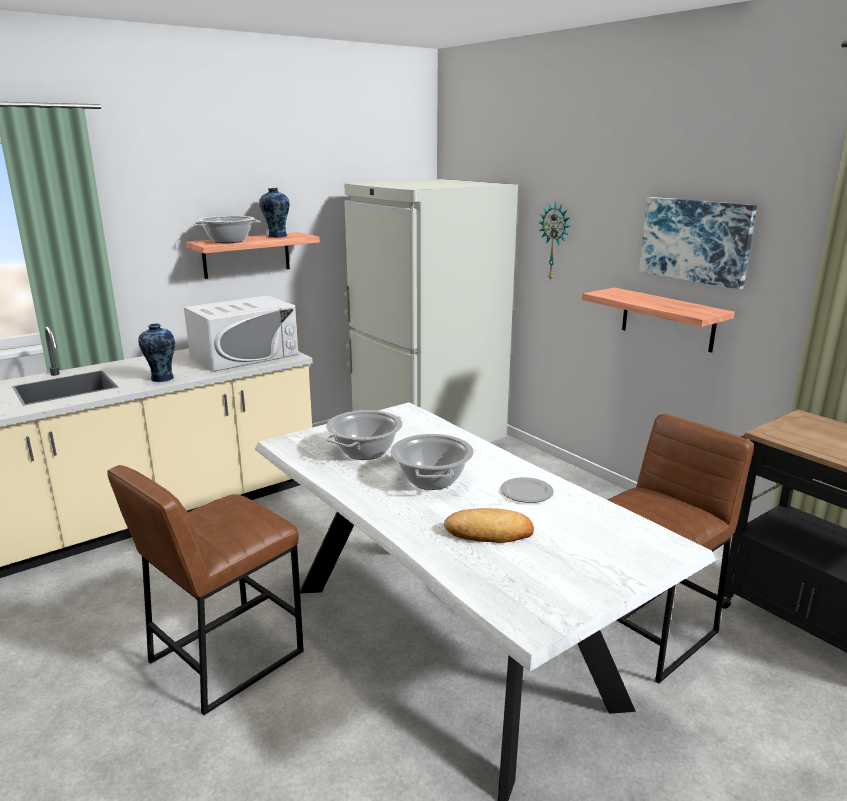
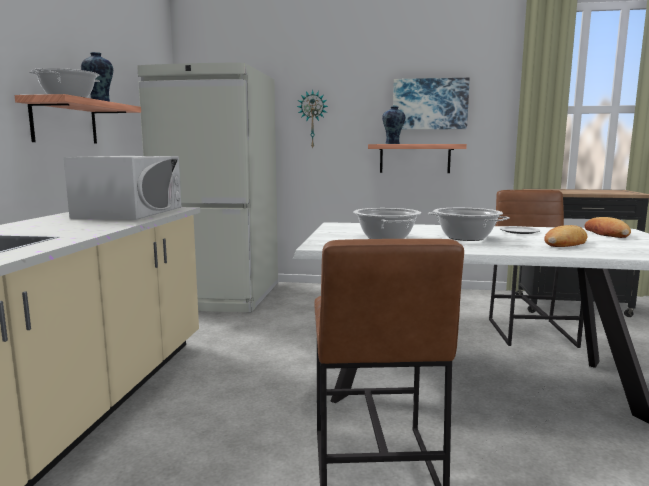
camera: 45 degrees left, 10 degrees down
(161, 379) = (95, 228): vase -> vase (393, 144)
(616, 540) = (606, 233): none -> bread

